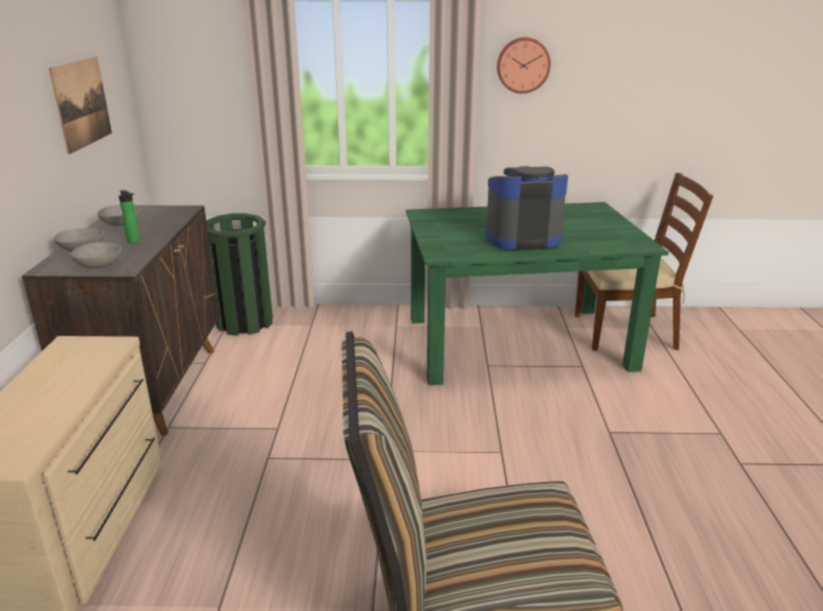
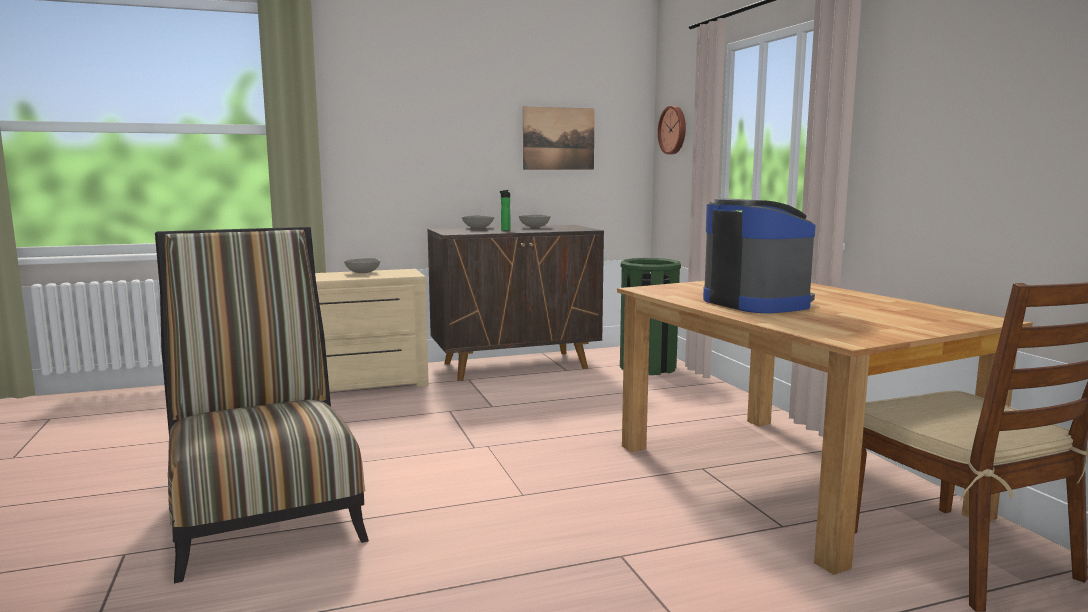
camera: 70 degrees right, 15 degrees down
(98, 266) = (453, 231): grey bowl -> grey bowl (362, 273)
(516, 343) = (784, 478): green dining table -> brown dining table
(523, 65) = (922, 91): wall clock -> wall clock (674, 130)

